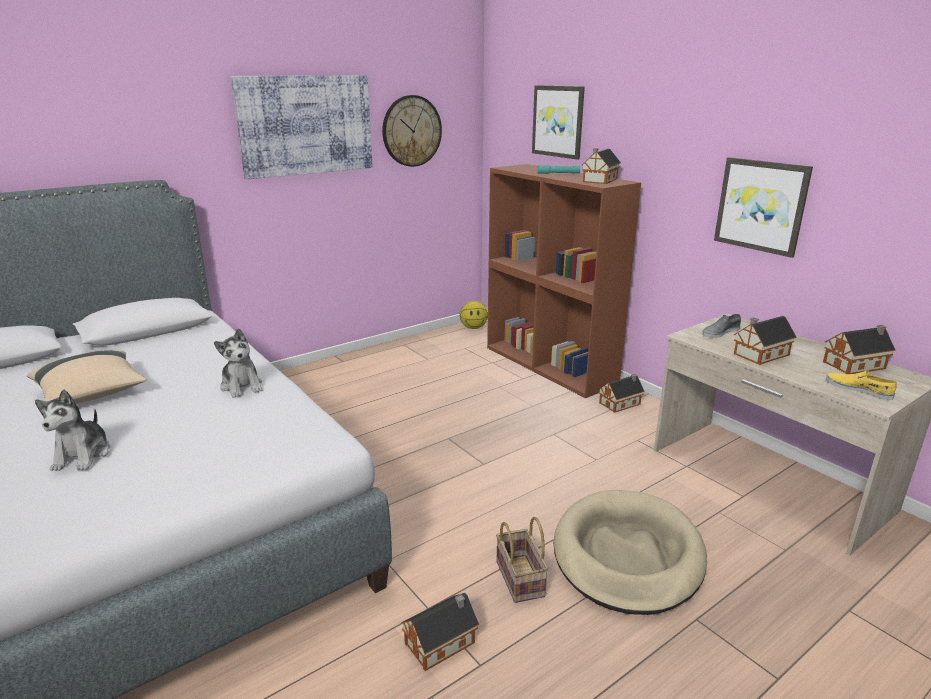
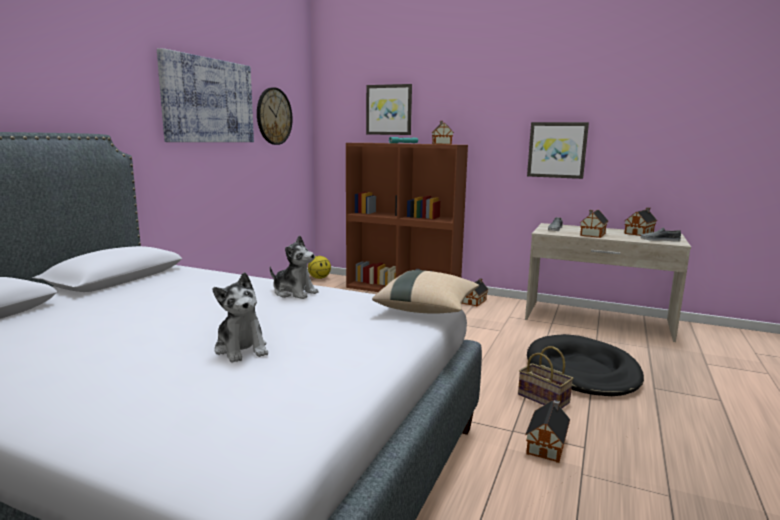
camera: 30 degrees left, 10 degrees down
(91, 394) = (154, 318): beige pillow -> beige pillow (427, 309)
(627, 555) = (582, 370): beige dog bed -> black dog bed
(858, 389) = (659, 240): yellow shoe -> grey shoe

